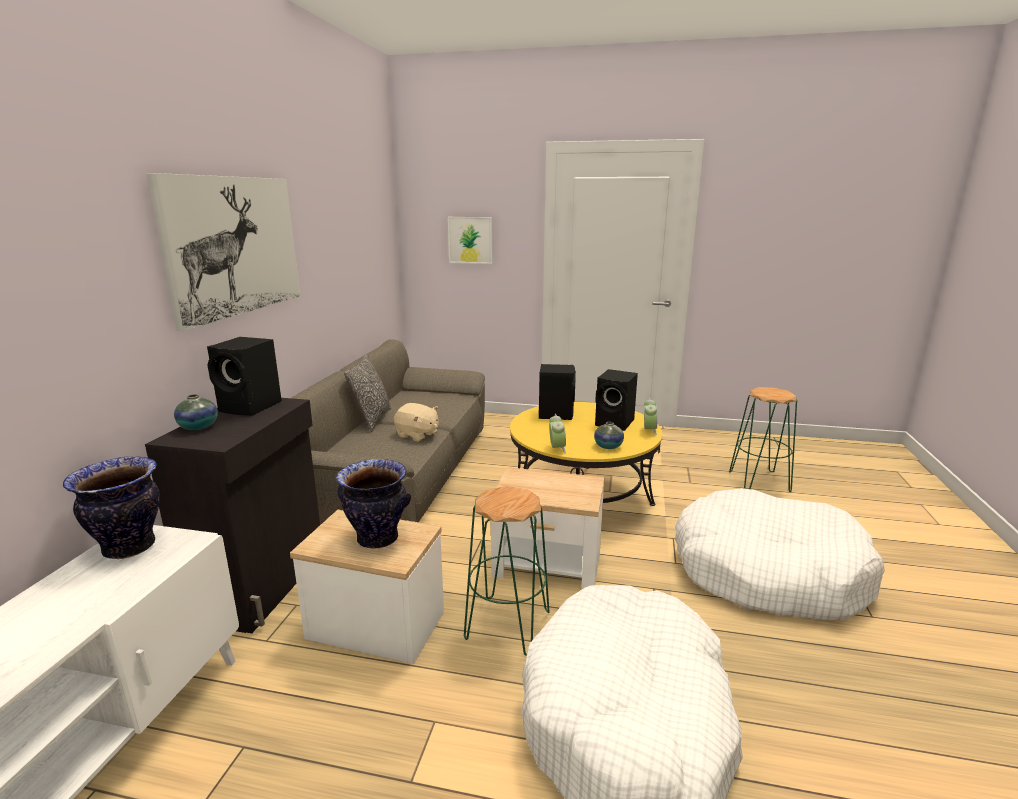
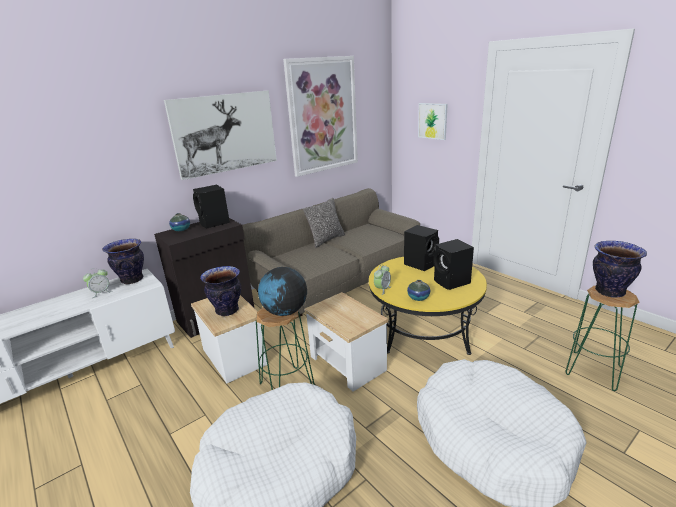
camera: 40 degrees right, 5 degrees up
(340, 228) = (323, 115): none -> picture
(417, 435) = (334, 256): beige plush toy -> none
(518, 497) = (285, 312): none -> globe
(649, 431) = (468, 295): alarm clock -> alarm clock (101, 293)
(768, 392) = (609, 291): none -> vase

